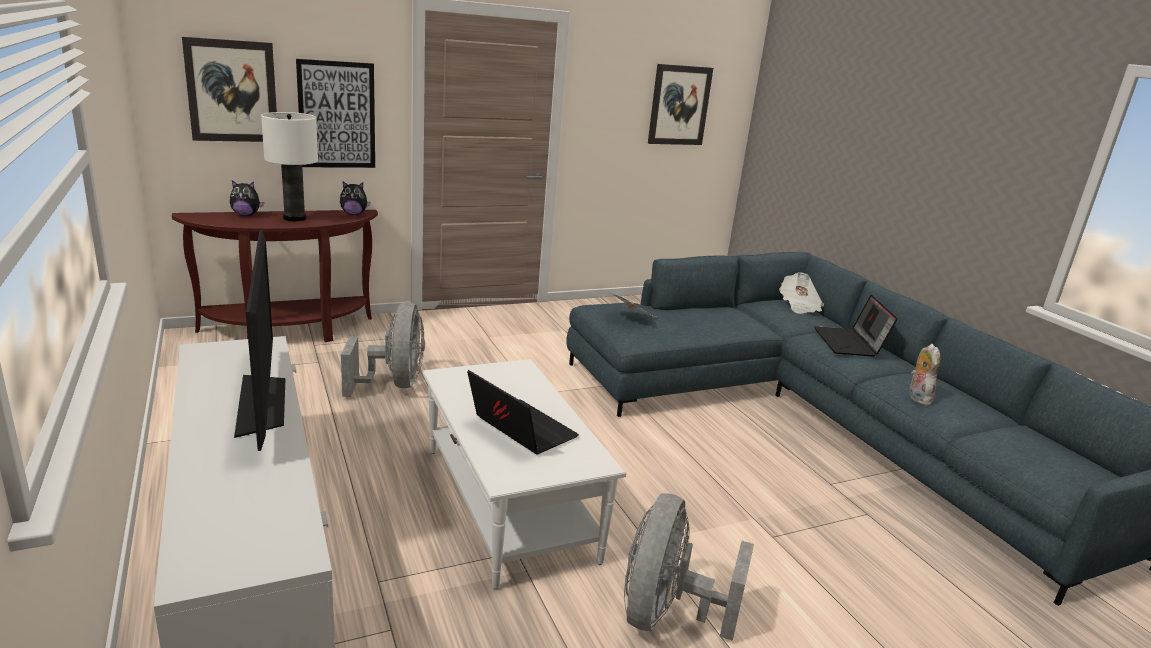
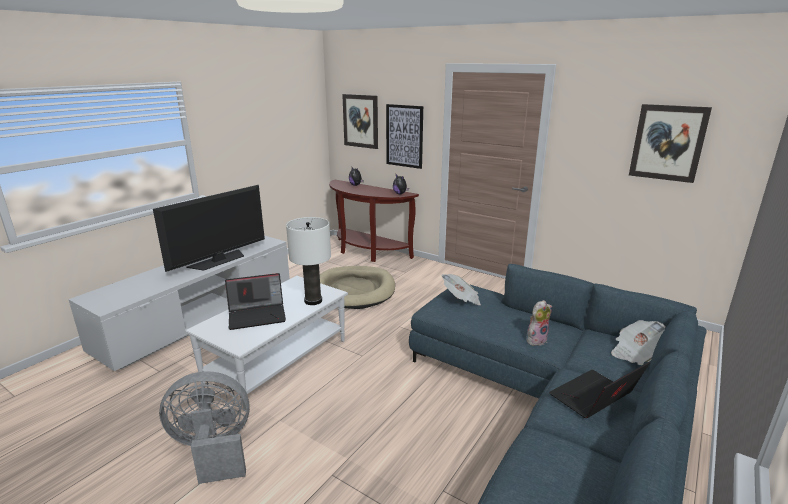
camera: 60 degrees right, 0 degrees up
(295, 218) = (369, 190): white table lamp -> white table lamp (313, 301)
(394, 384) = (354, 290): grey fan -> beige dog bed
(519, 429) = (258, 315): laptop -> laptop turned 60 degrees clockwise
(916, 398) = (528, 465): plush toy -> plush toy (536, 340)

